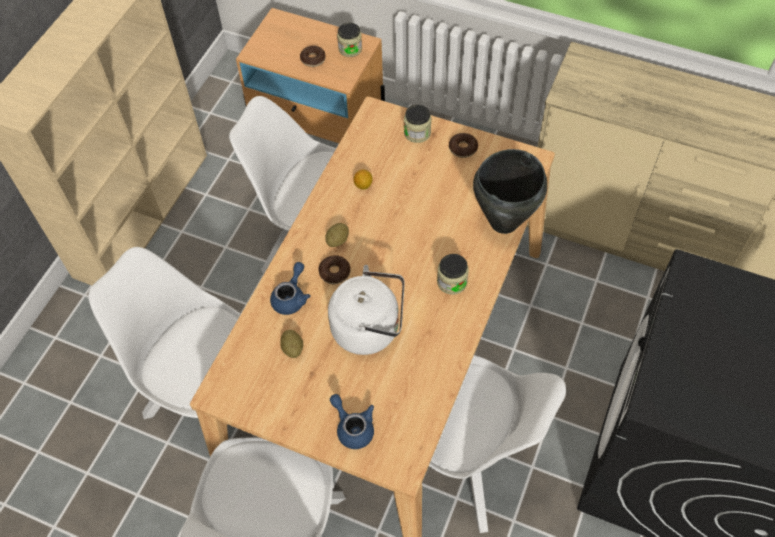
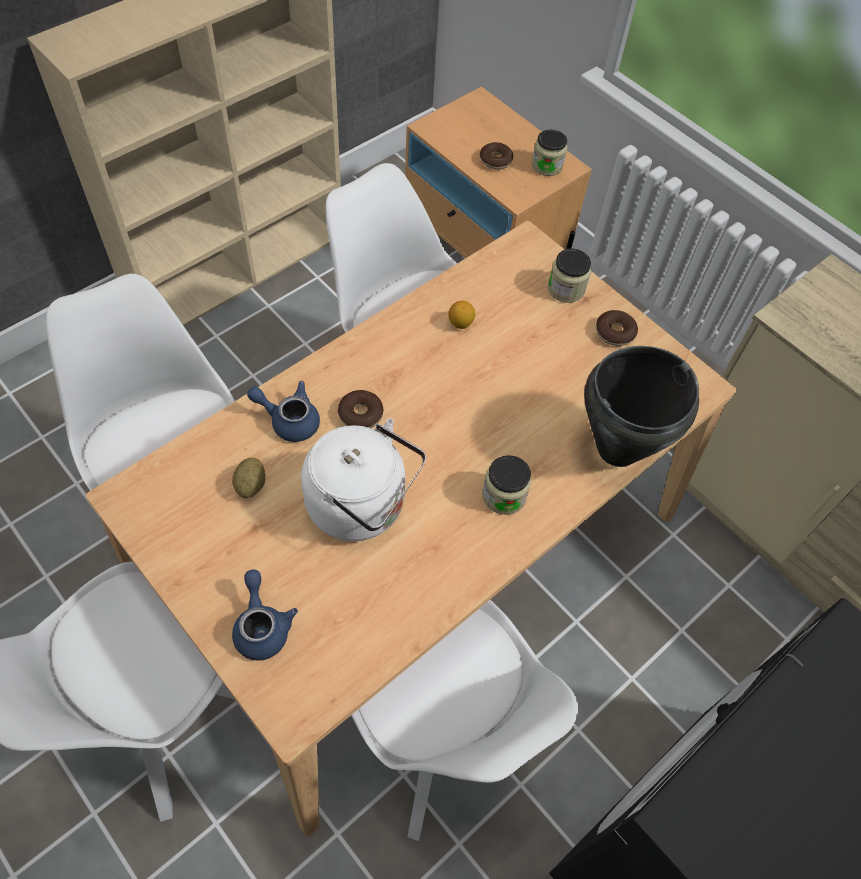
camera: 20 degrees right, 0 degrees up
(291, 297) = (289, 420): blue teapot -> blue teapot turned 120 degrees counterclockwise
(337, 240) = (388, 376): potato -> none

